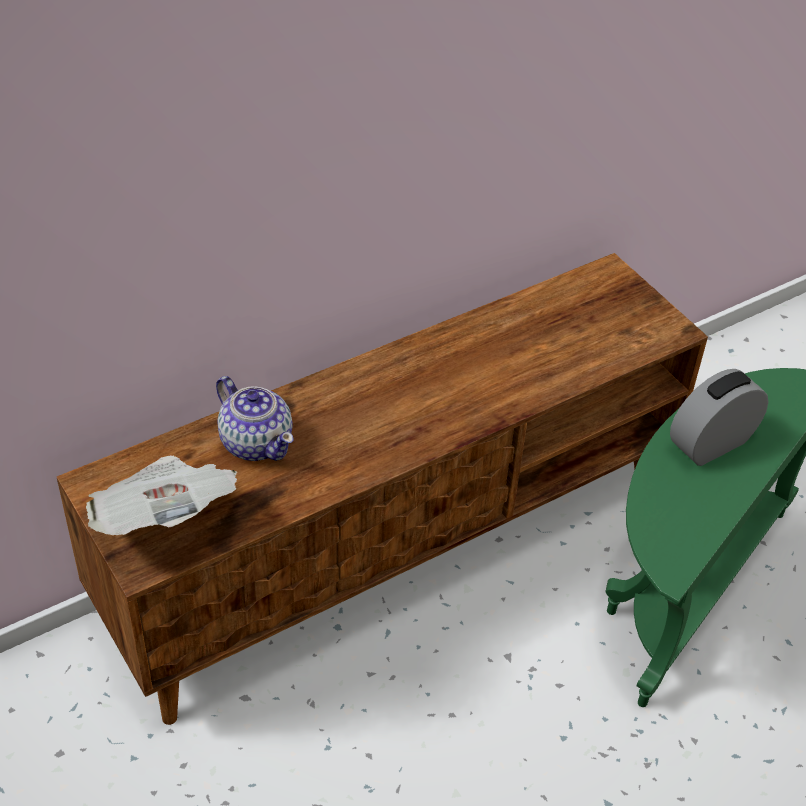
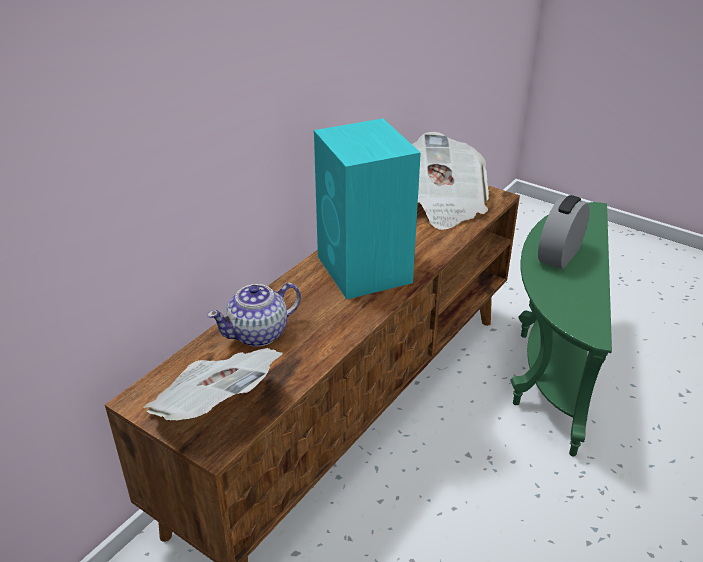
camera: 20 degrees left, 10 degrees down
(256, 442) = (259, 334): teapot -> teapot turned 120 degrees clockwise
(427, 394) = (365, 270): none -> turquoise speaker
(589, 320) = (441, 204): none -> newspaper

